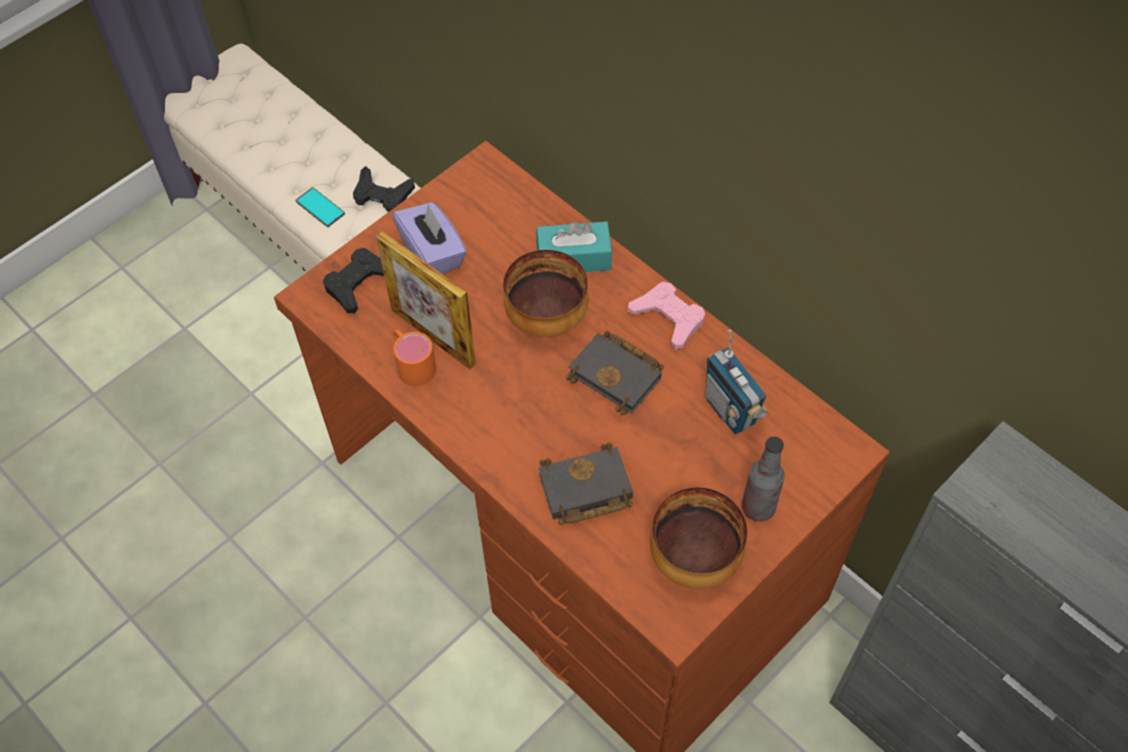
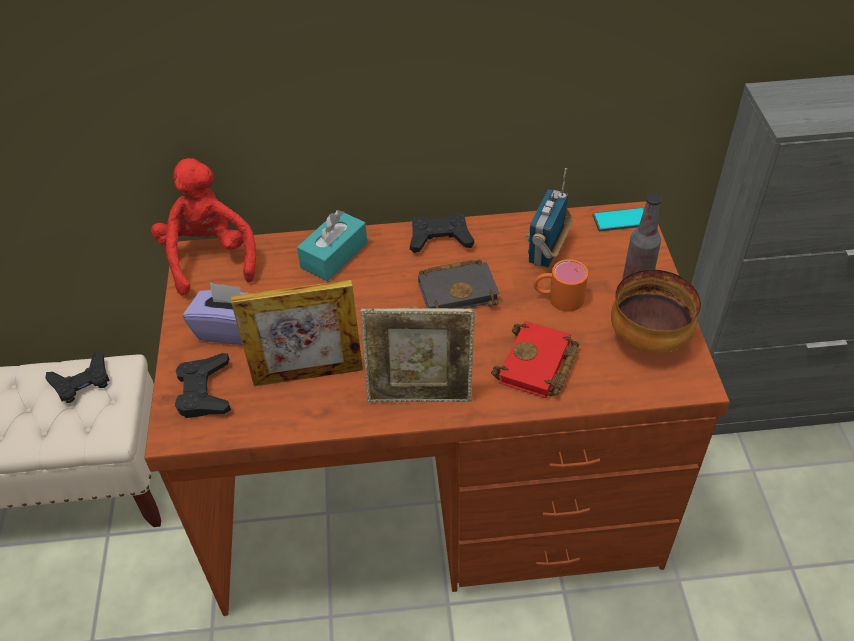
camera: 50 degrees left, 10 degrees down
(320, 208) = (39, 429): phone -> phone (621, 220)
(412, 363) = (318, 402): orange mug -> orange mug (558, 298)
(477, 428) = (420, 397): none -> picture frame
(491, 178) = (209, 258): none -> red plush toy
(545, 317) = (366, 300): bowl -> none
(584, 491) = (537, 366): black book -> red book
(668, 318) = (440, 238): pink game controller -> black game controller
(731, 410) = (546, 252): radio -> radio turned 105 degrees clockwise

